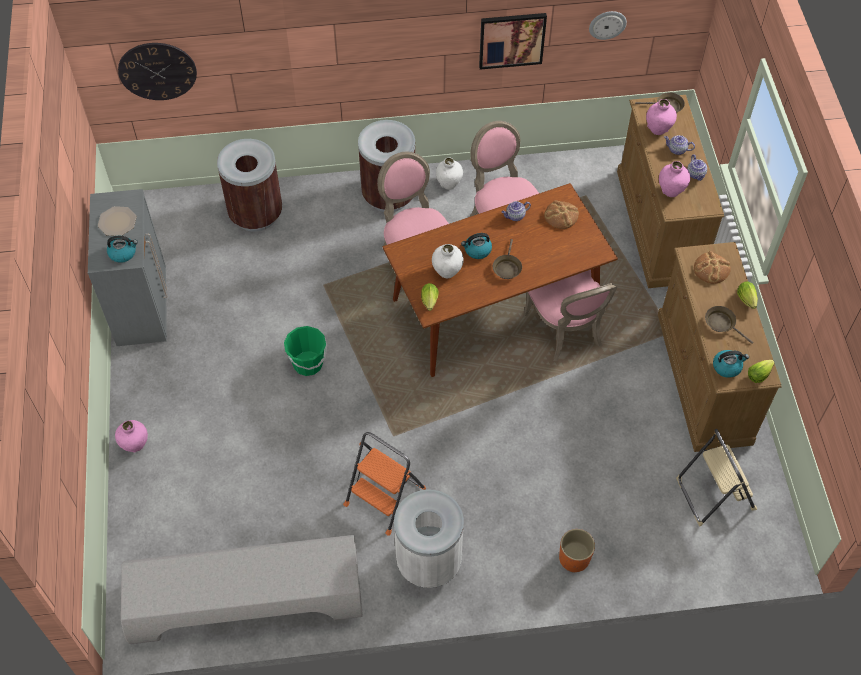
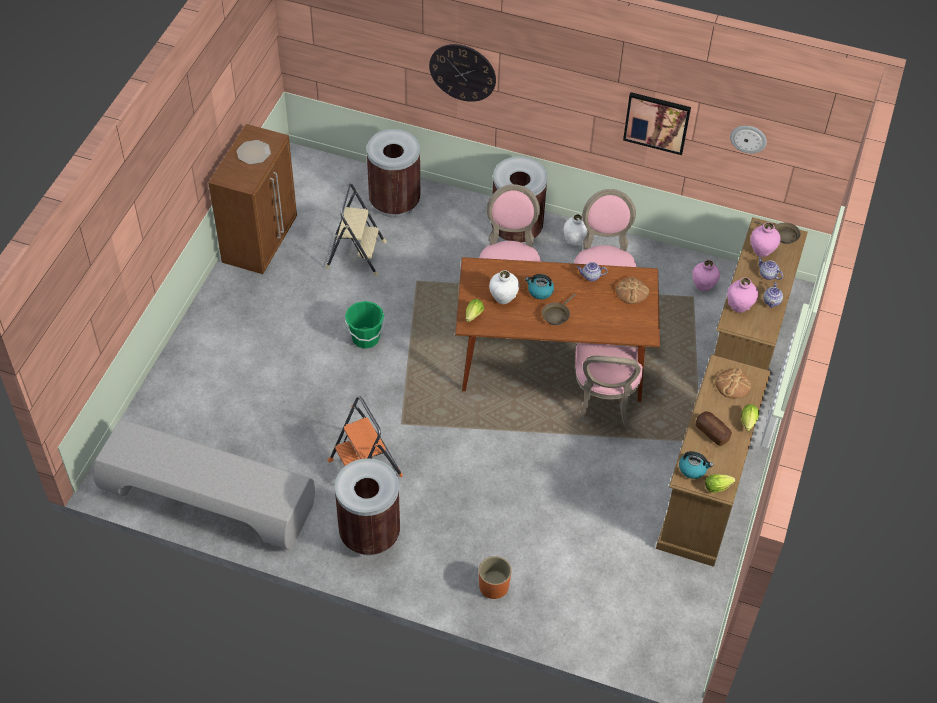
camera: 25 degrees right, 5 degrees down
(123, 253) = (244, 178): kettle -> none
(135, 445) = (191, 343): pink vase -> pink vase (703, 286)
(141, 304) = (260, 238): grey cabinet -> brown cabinet
(157, 71) = (344, 43): wall clock -> wall clock (462, 72)
(428, 562) = (369, 534): white trash can -> brown trash can
(712, 494) = (650, 589): beige step ladder -> beige step ladder (353, 254)
(722, 324) = (712, 432): brown frying pan -> bread

